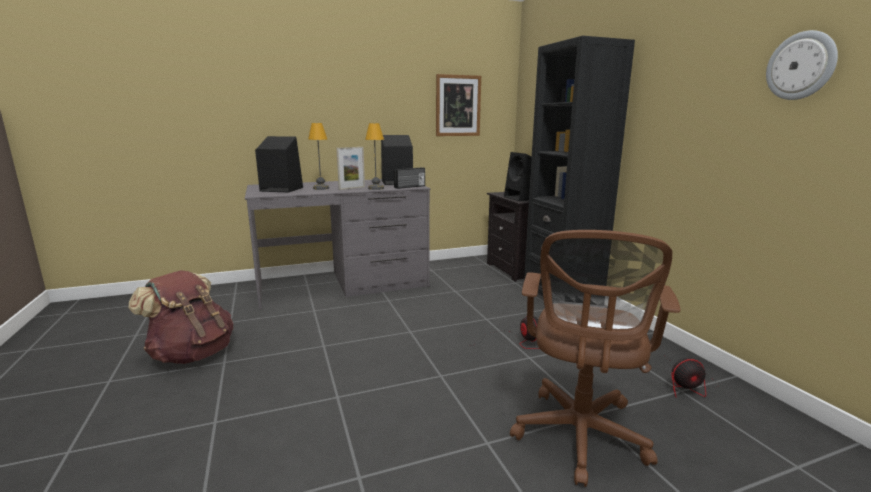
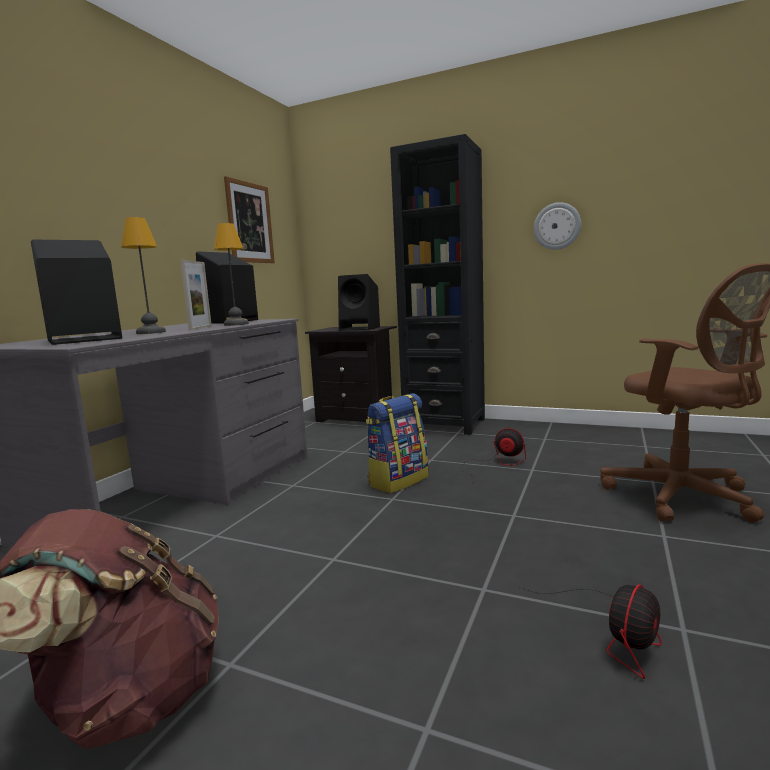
camera: 45 degrees left, 5 degrees down
(410, 187) = (271, 320): radio -> none
(437, 323) = (398, 480): none -> backpack
(688, 385) = (640, 442): fan -> fan (614, 633)
(801, 66) = (653, 169): wall clock -> wall clock (557, 226)

